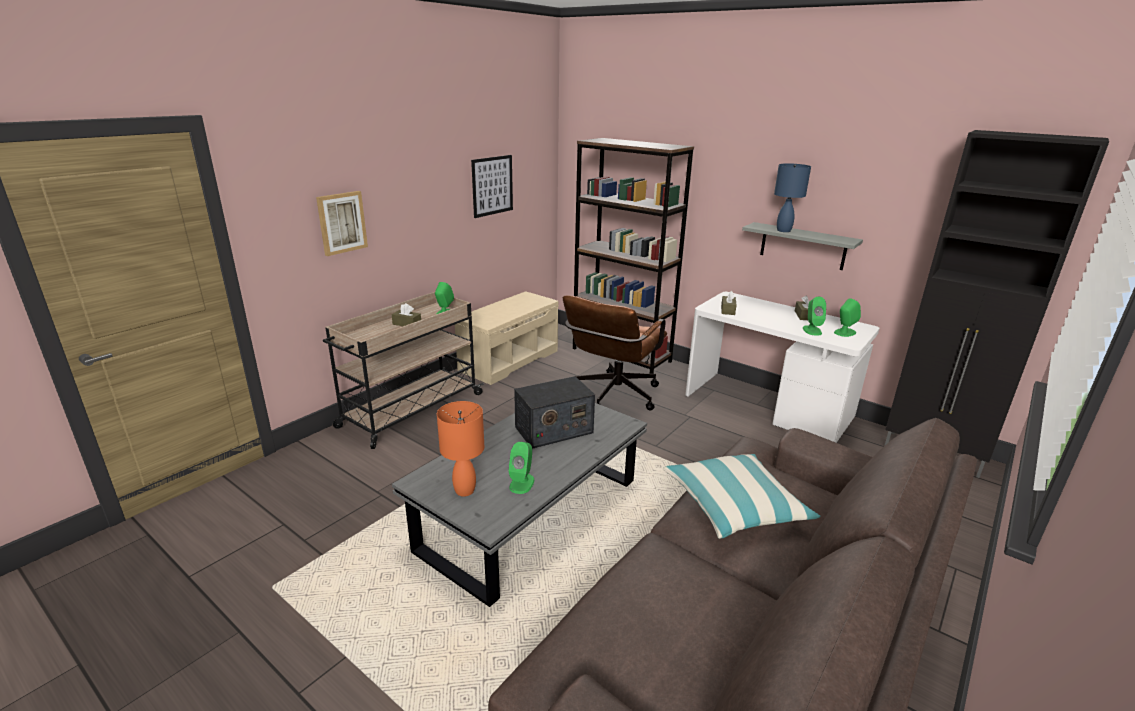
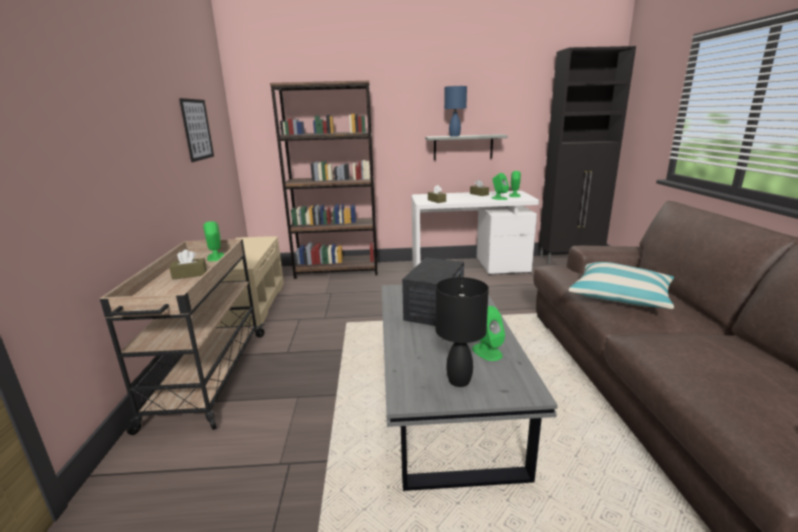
camera: 40 degrees left, 5 degrees down
(341, 222) = (83, 155): picture -> none
(464, 490) = (458, 380): orange table lamp -> black table lamp
(613, 397) = (373, 296): brown office chair -> none

